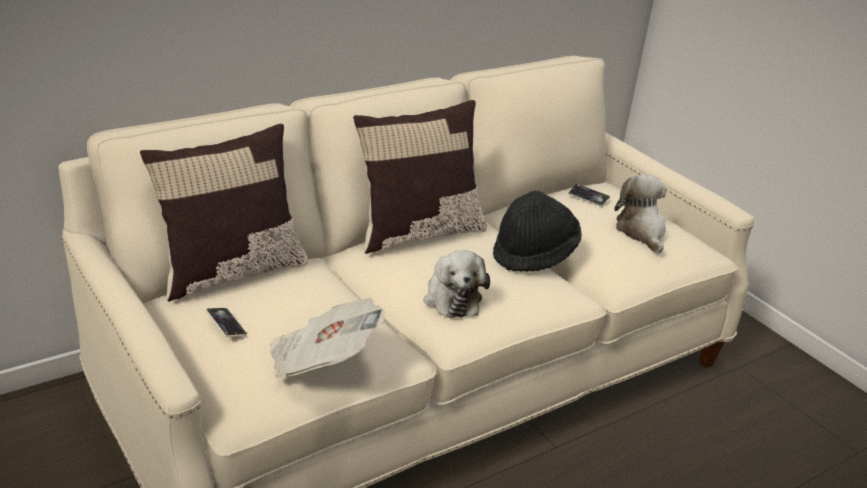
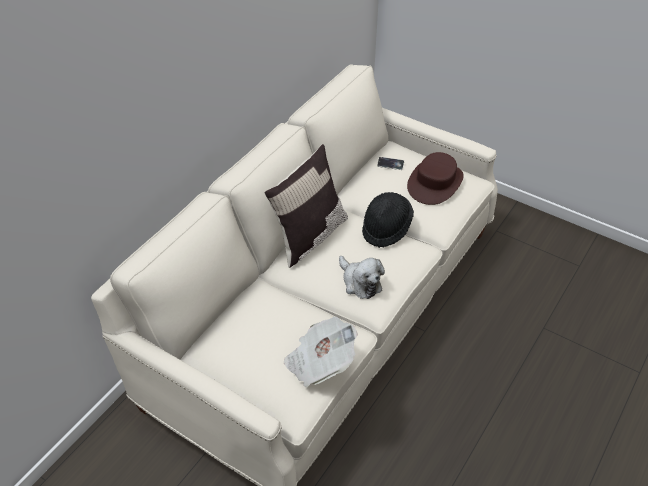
camera: 20 degrees left, 15 degrees up
(226, 325) = (249, 360): phone -> none
(230, 272) = (219, 316): pillow -> none
(641, 232) = (435, 183): plush toy -> brown hat

